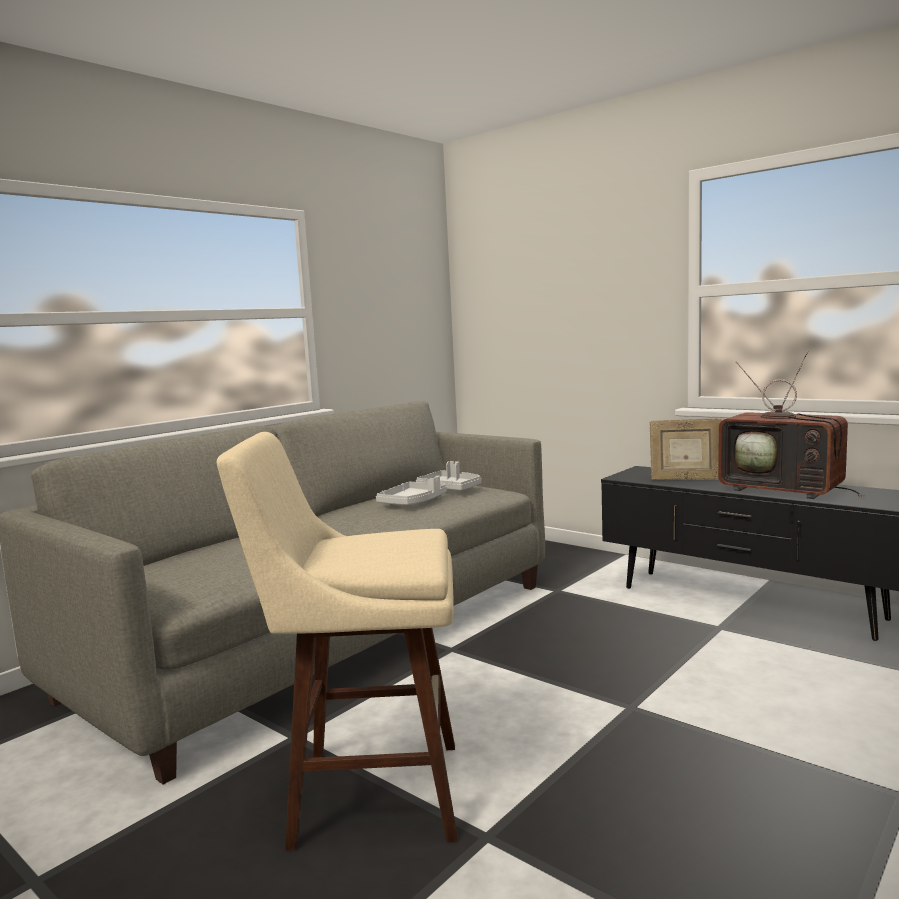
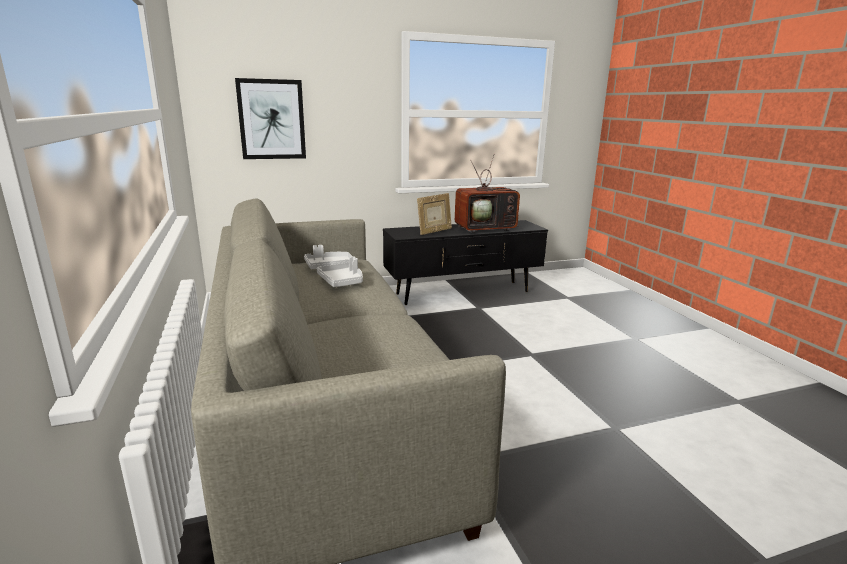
camera: 60 degrees left, 10 degrees up
(366, 793) = (553, 451): beige stool -> none
(526, 313) = (271, 119): none -> picture

